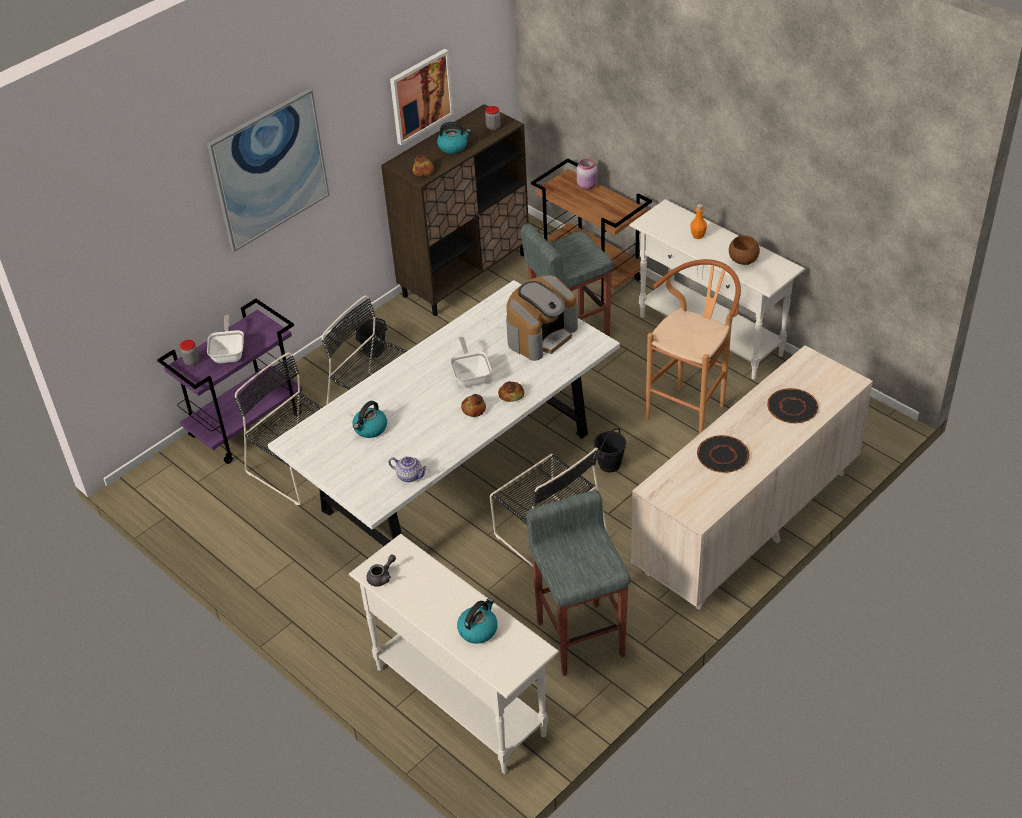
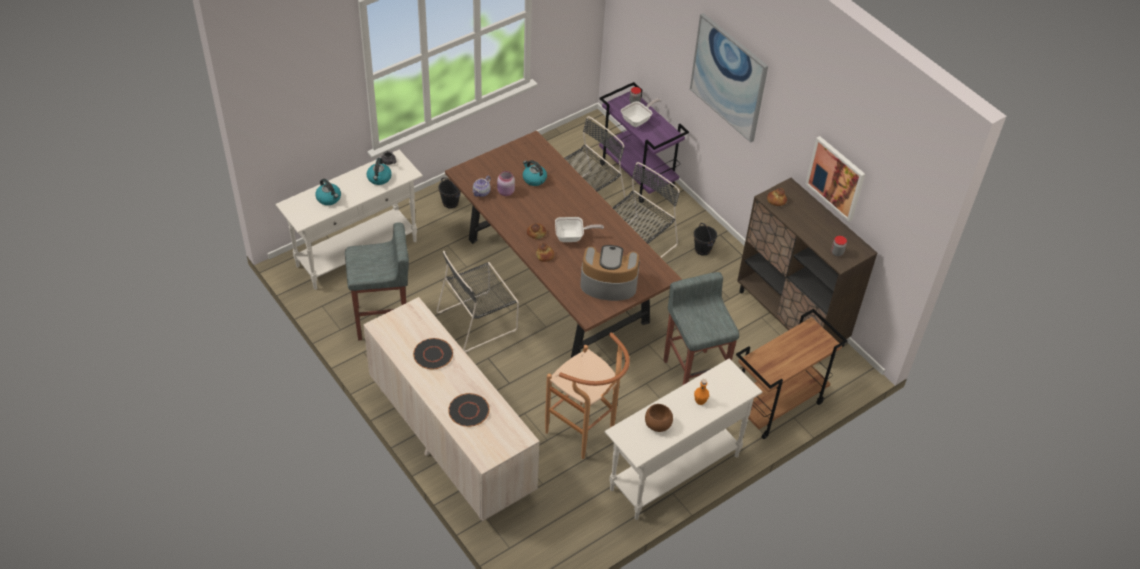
camera: 95 degrees right, 5 degrees up
(229, 353) = (638, 120): frying pan -> frying pan turned 45 degrees counterclockwise
(453, 146) = (810, 223): kettle -> kettle (379, 178)
(456, 472) = (557, 280): white dining table -> brown dining table
(541, 334) = (608, 283): coffee machine -> coffee machine turned 135 degrees clockwise
(587, 185) = (812, 354): pink jar -> pink jar (506, 192)
(610, 465) = (537, 369): black bucket -> black bucket (450, 203)

